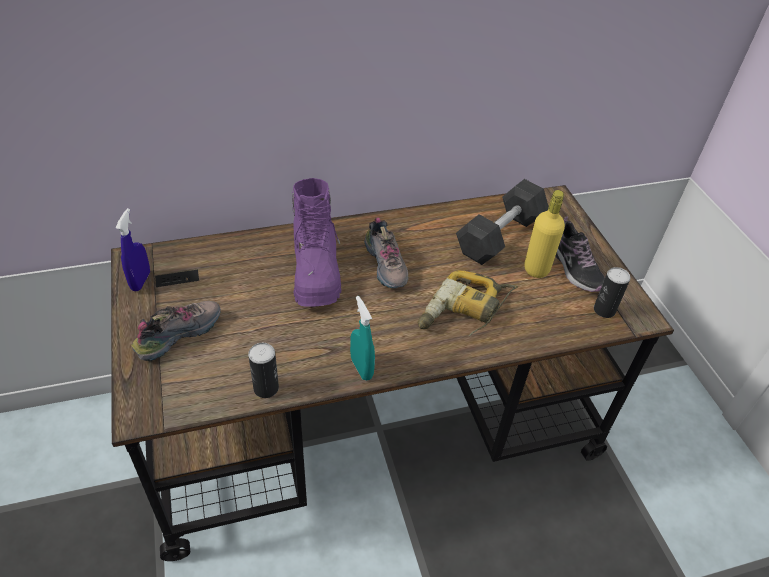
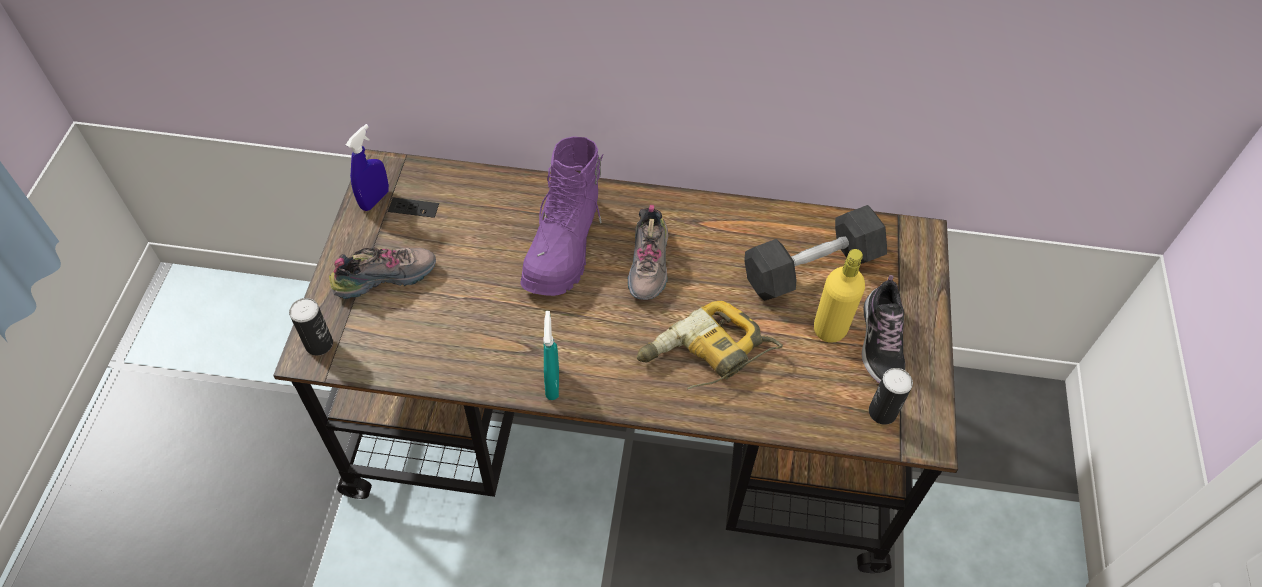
camera: 25 degrees right, 10 degrees up
(266, 388) = (442, 370): can -> can (319, 344)

